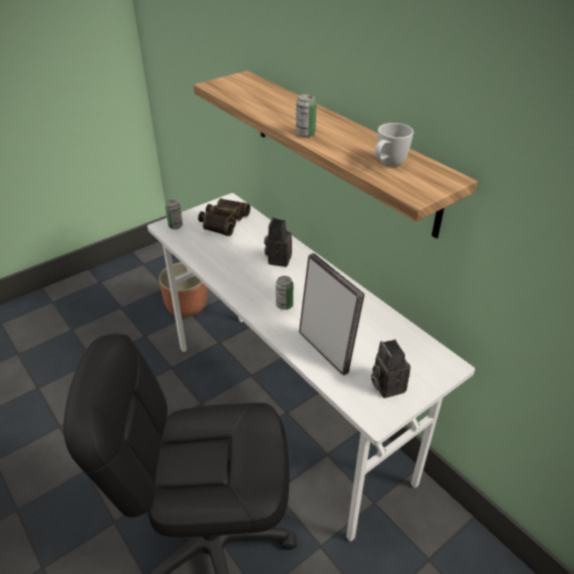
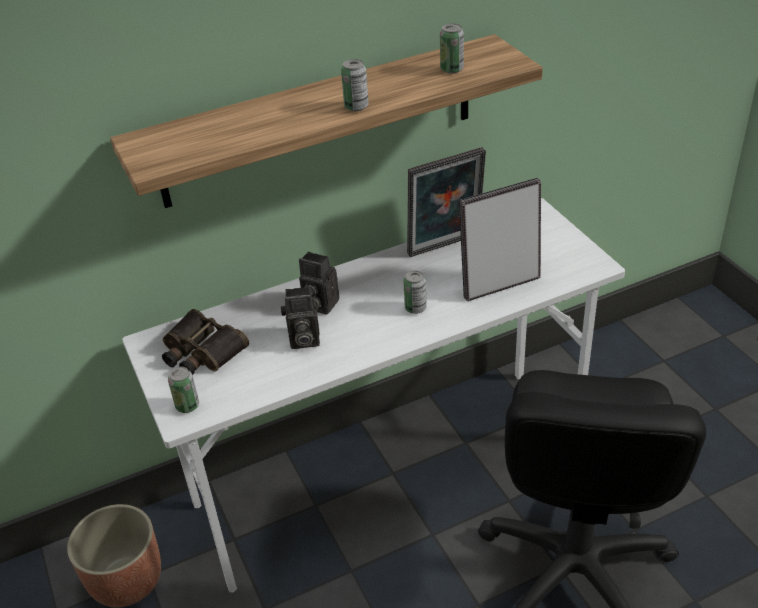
camera: 75 degrees left, 0 degrees up
(368, 312) = (445, 247): none -> picture frame
(386, 385) = (556, 253): camera -> camera (302, 340)
(387, 165) = (452, 69): white mug -> can

